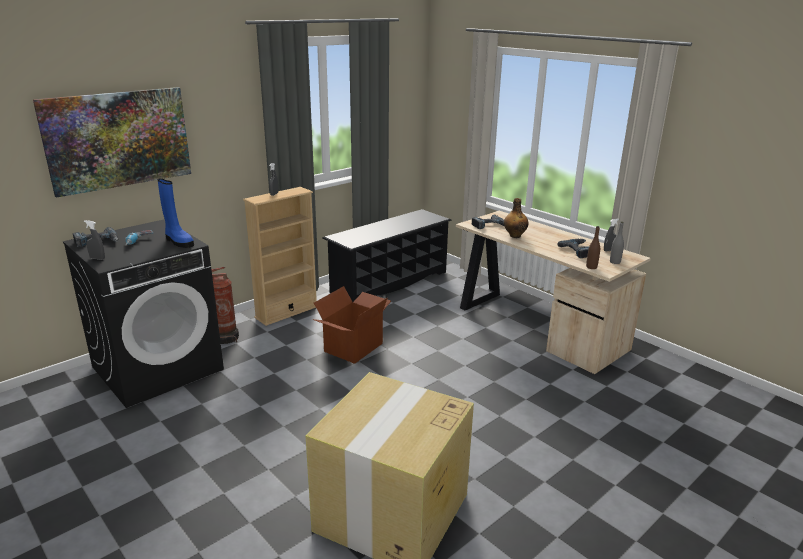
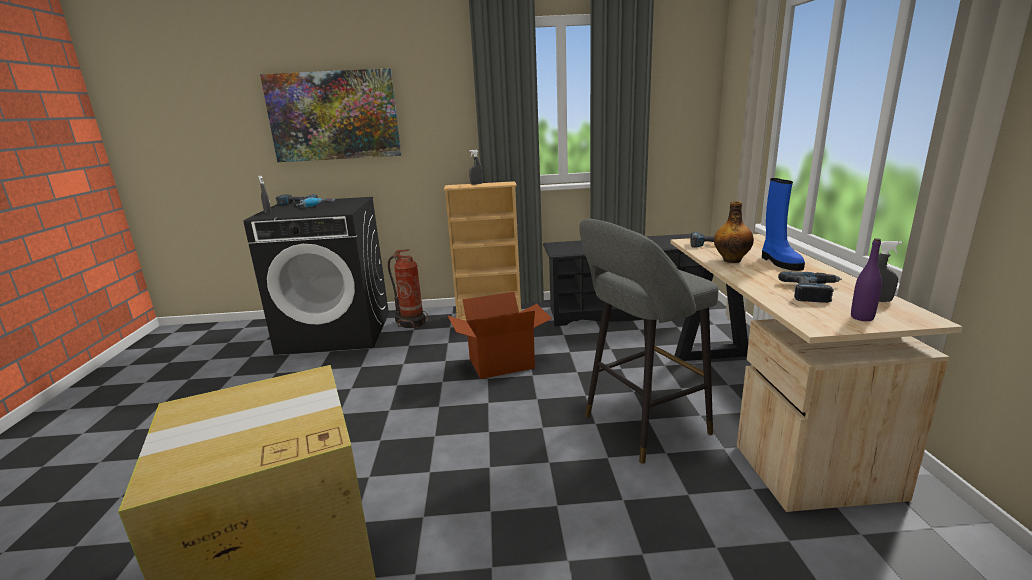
camera: 40 degrees right, 5 degrees down
(178, 241) = (340, 209): blue boot -> blue boot (779, 262)
(490, 358) = (640, 426): none -> grey stool
(591, 267) = (798, 315): brown bottle -> none
(615, 262) = (862, 317): grey bottle -> purple bottle

